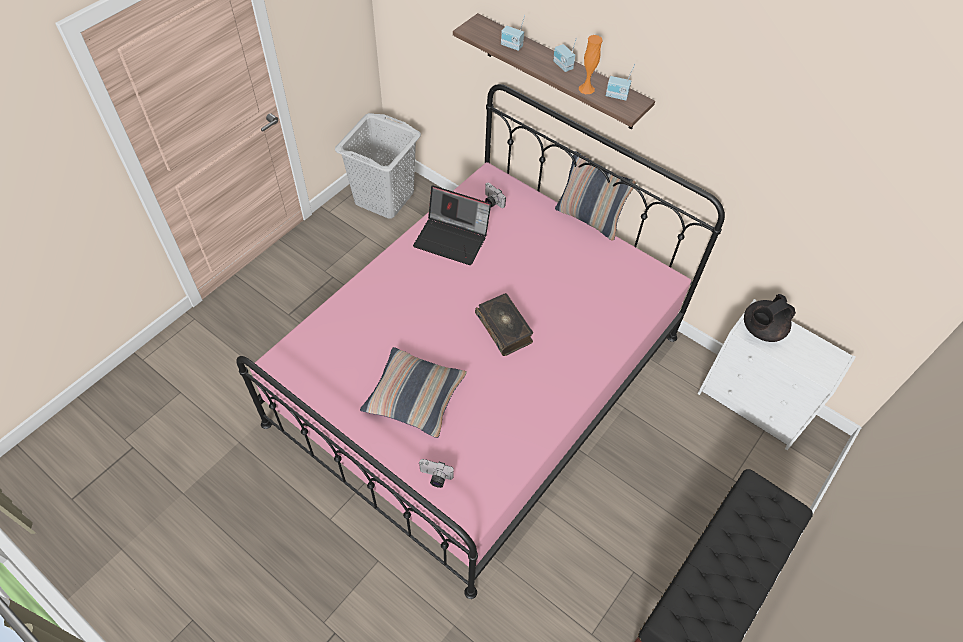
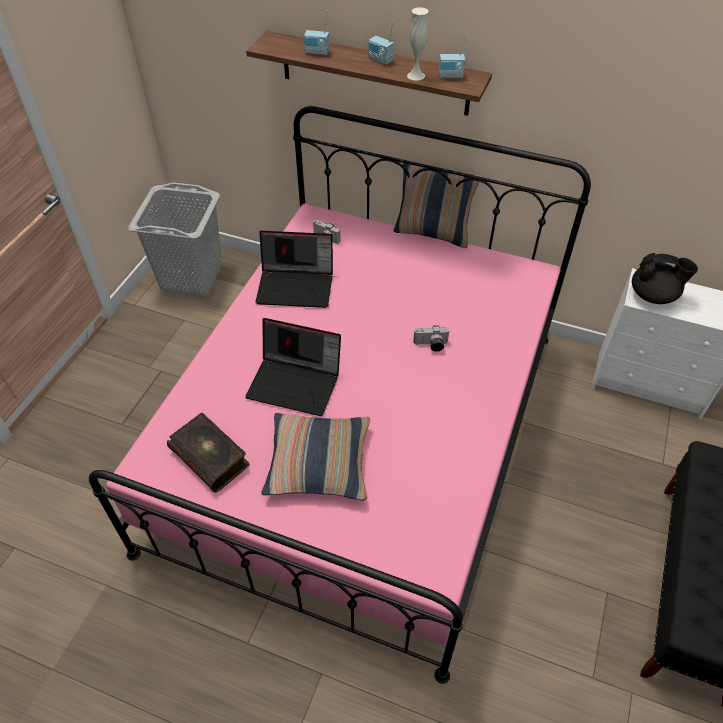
camera: 15 degrees left, 5 degrees down
(421, 325) = (296, 383): none -> laptop
(435, 477) = (377, 547): camera -> camera (431, 345)
(504, 328) = (390, 363): book -> book (210, 457)
(586, 89) = (416, 75): orange vase -> white vase
(761, 330) = (653, 295): black teapot -> black teapot turned 120 degrees counterclockwise

